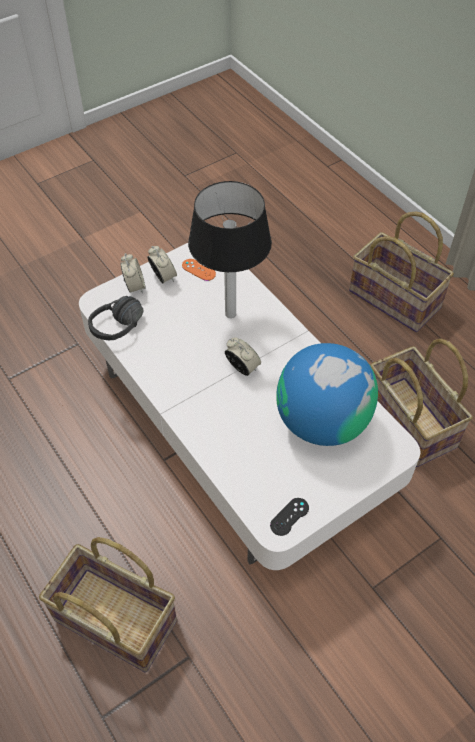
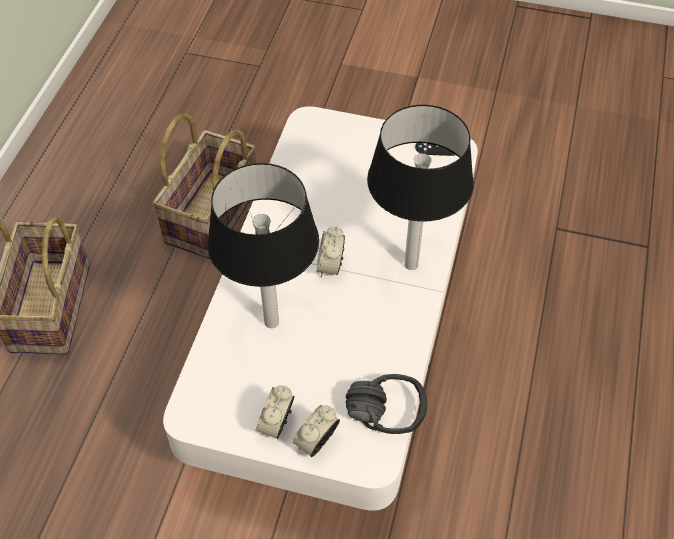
camera: 130 degrees left, 0 degrees up
(114, 621) = (590, 289): basket -> none
(198, 270) = (233, 397): orange game controller -> none
(199, 413) = (412, 264): none -> table lamp
(322, 421) = (331, 177): globe -> none

